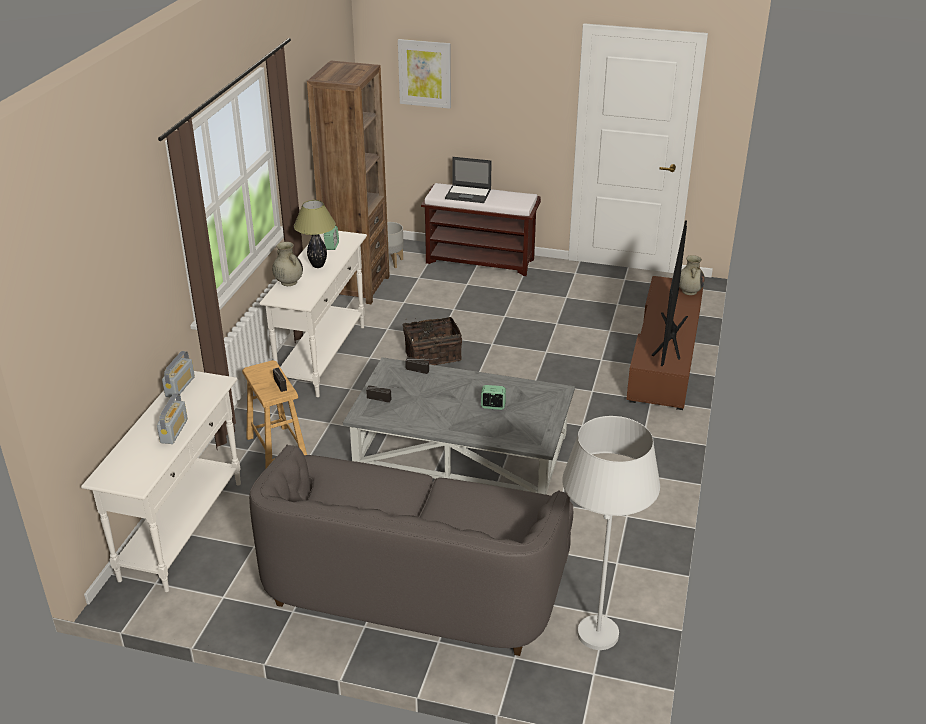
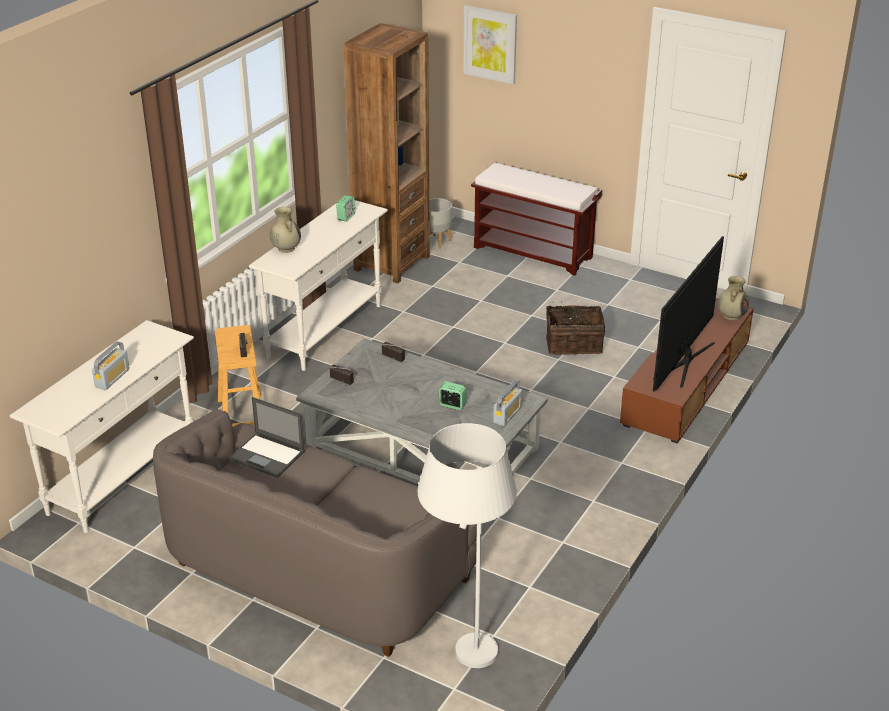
camera: 15 degrees right, 0 degrees up
(180, 386) = (137, 337): radio -> radio (507, 414)
(318, 265) = (323, 235): table lamp -> none
(432, 355) = (437, 345): basket -> basket (573, 343)
(468, 194) = (523, 179): laptop -> laptop (268, 456)

